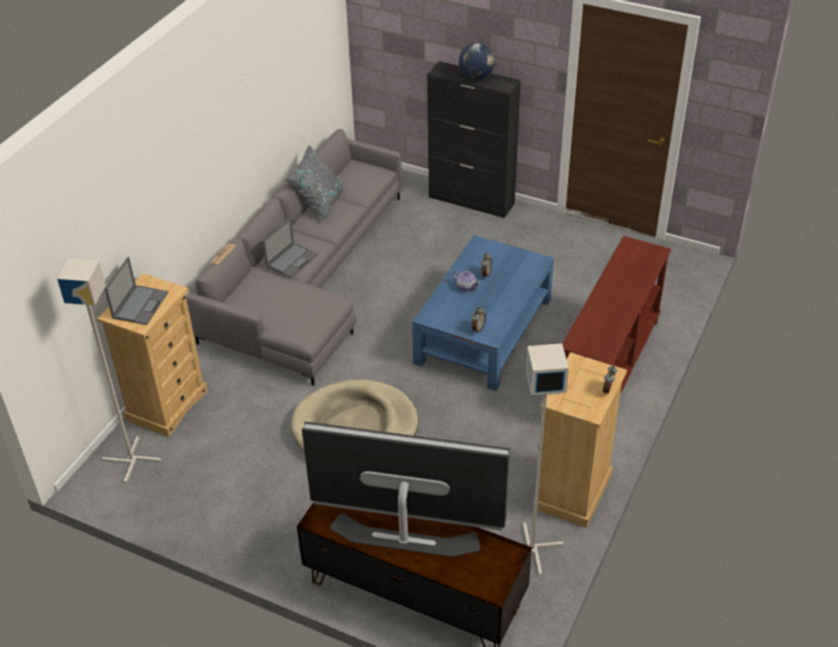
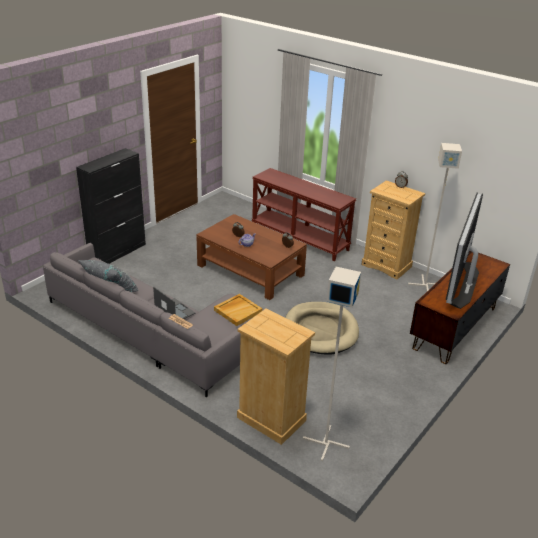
camera: 80 degrees left, 10 degrees down
(140, 304) = (278, 331): laptop -> none
(302, 311) = (238, 311): none -> beige tray
(476, 77) = (109, 159): globe -> none
(484, 330) = (250, 270): blue coffee table -> brown coffee table

